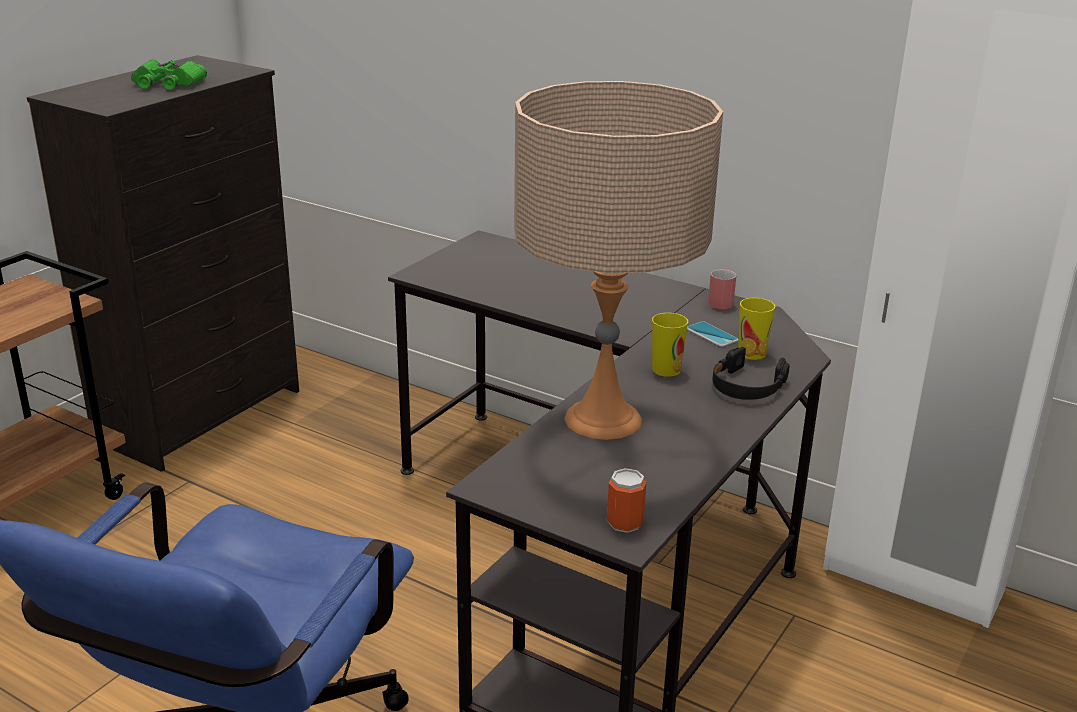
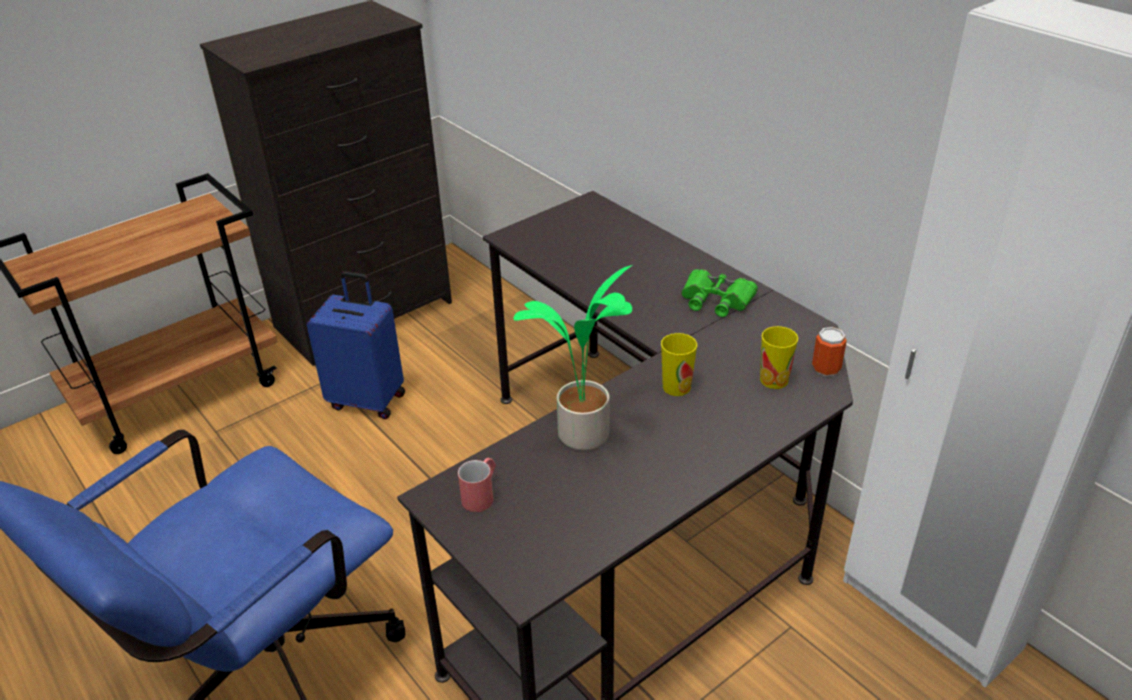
camera: 20 degrees right, 10 degrees up
(167, 83) = (320, 35): green binoculars -> green binoculars (716, 299)
(247, 494) = (368, 400): none -> blue suitcase
(603, 419) = (582, 437): beige table lamp -> potted plant
(625, 523) = (533, 568): can -> can (826, 368)
(711, 335) = (746, 350): phone -> none
(720, 301) = (778, 308): red mug -> red mug (481, 495)
(746, 386) = (745, 421): black headphones -> none

